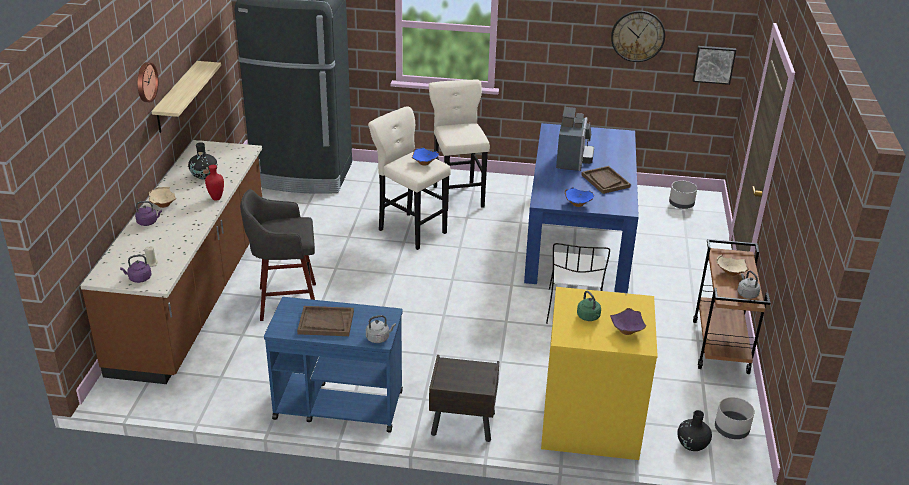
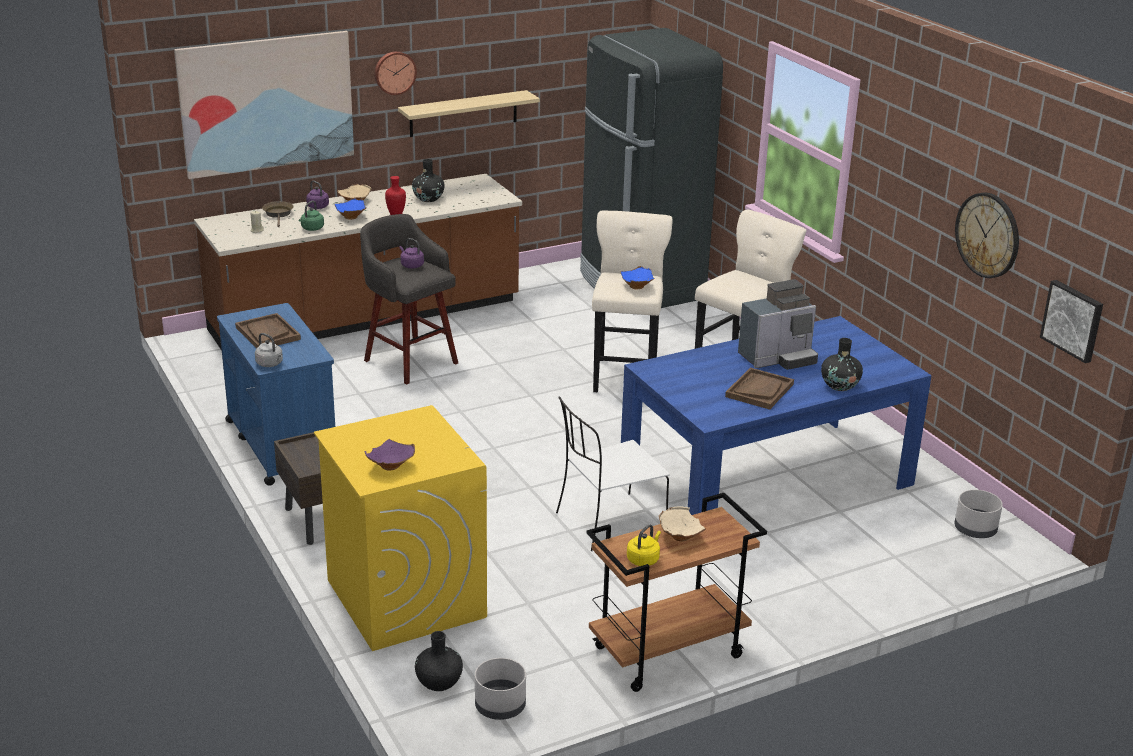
camera: 55 degrees right, 5 degrees down
(95, 150) = (267, 103): none -> picture
(134, 243) = (278, 214): none -> brown frying pan
(139, 278) = (228, 234): purple kettle -> purple kettle (411, 265)
(578, 203) = (676, 388): blue bowl -> blue bowl (352, 217)
(589, 317) = (391, 438): green kettle -> green kettle (311, 229)
(622, 157) = (840, 385): none -> black vase
(746, 294) = (644, 559): grey kettle -> yellow kettle

